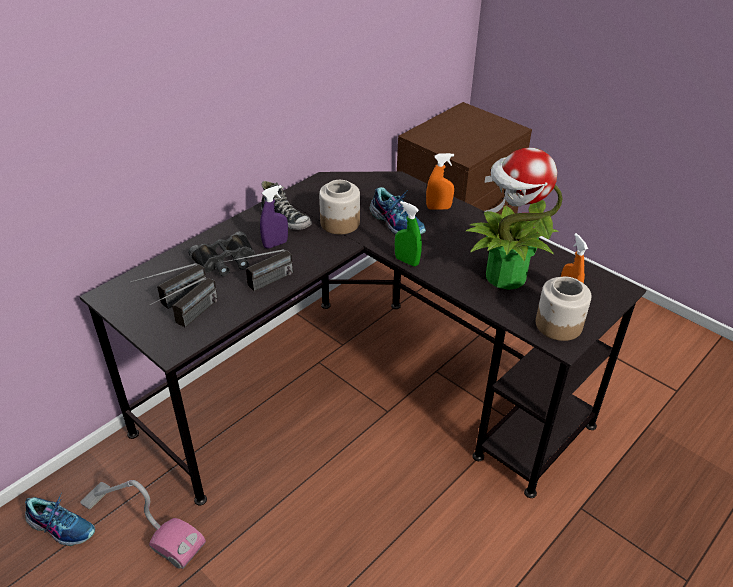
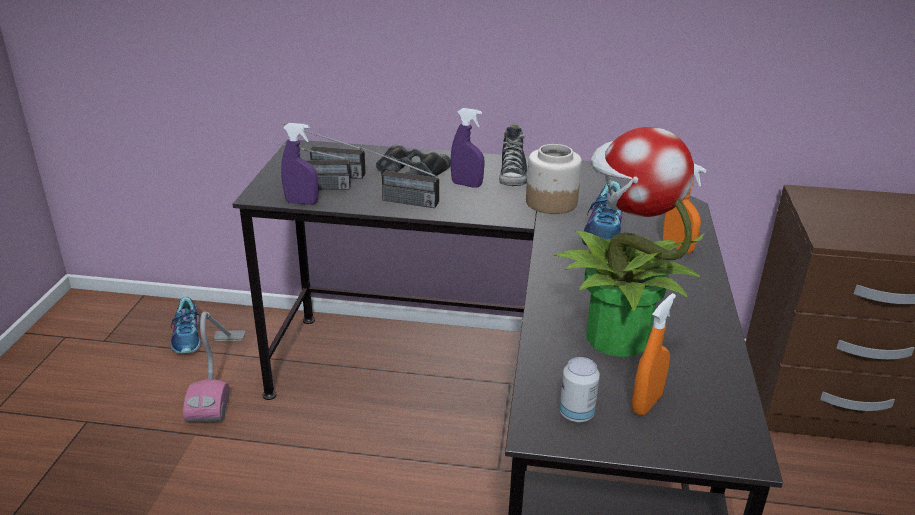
camera: 55 degrees right, 10 degrees down
(210, 332) = (302, 202): none -> purple spray bottle
(406, 261) = (545, 261): green spray bottle -> none
(559, 325) = (576, 414): jar -> can

